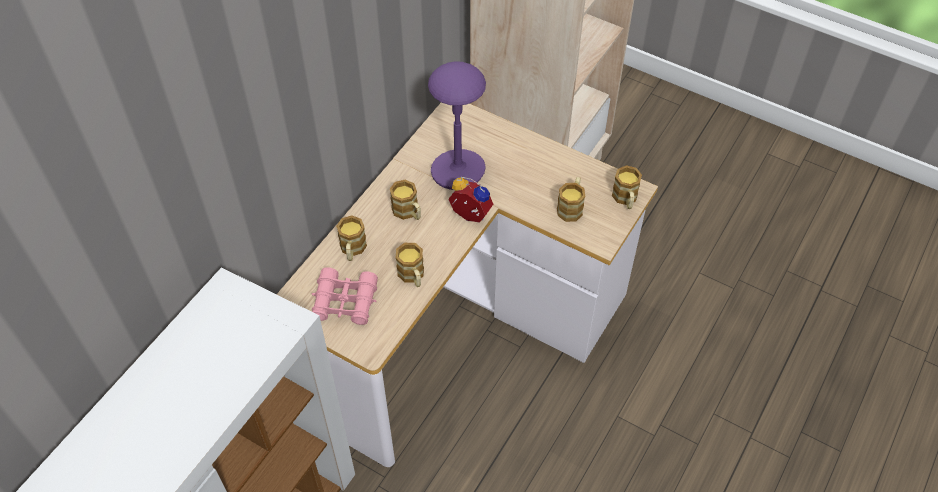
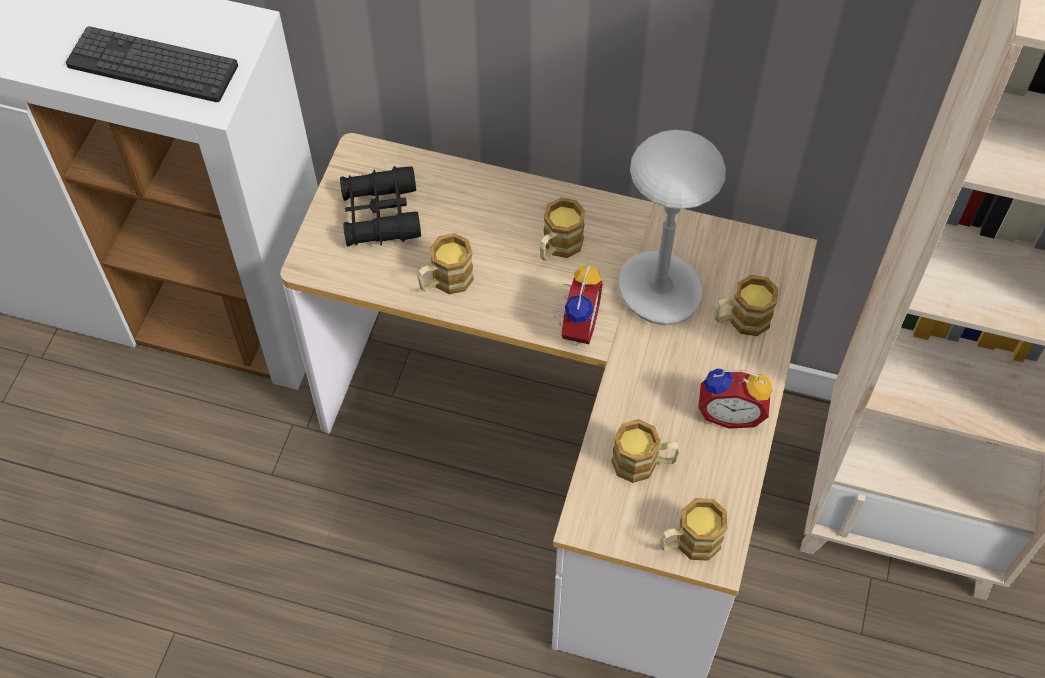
camera: 75 degrees right, 5 degrees up
(237, 352) = (152, 65): none -> keyboard
(345, 302) = (380, 215): pink binoculars -> black binoculars
(352, 250) = (469, 199): mug -> mug (741, 320)
(458, 171) = (660, 291): purple table lamp -> grey table lamp
(549, 160) = (730, 411): none -> alarm clock

